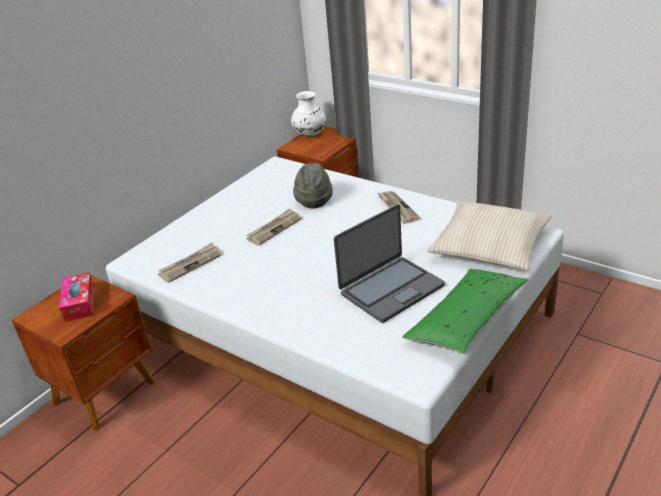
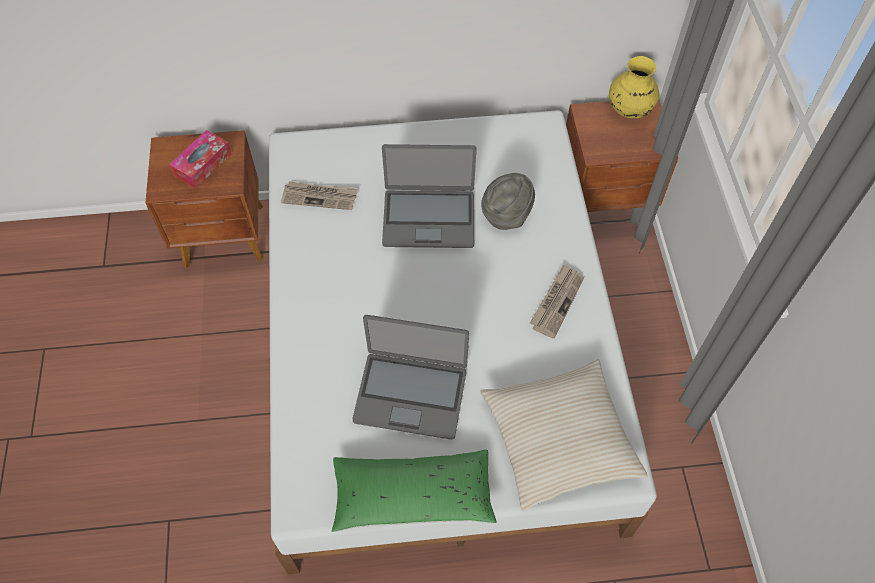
camera: 45 degrees right, 25 degrees up
(274, 228) = (429, 218): newspaper -> laptop
(310, 134) = (629, 110): white vase -> yellow vase

